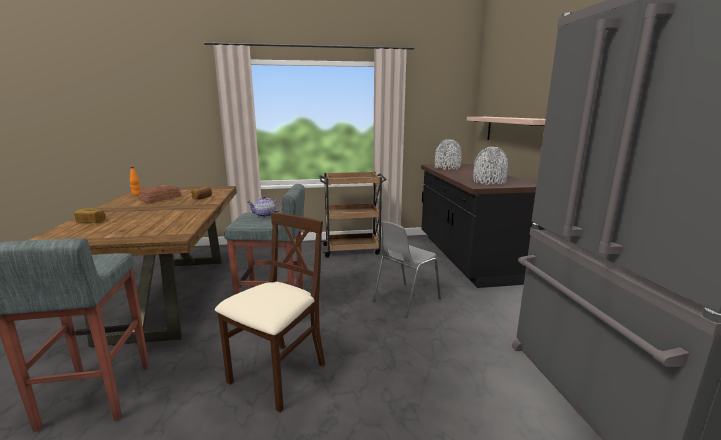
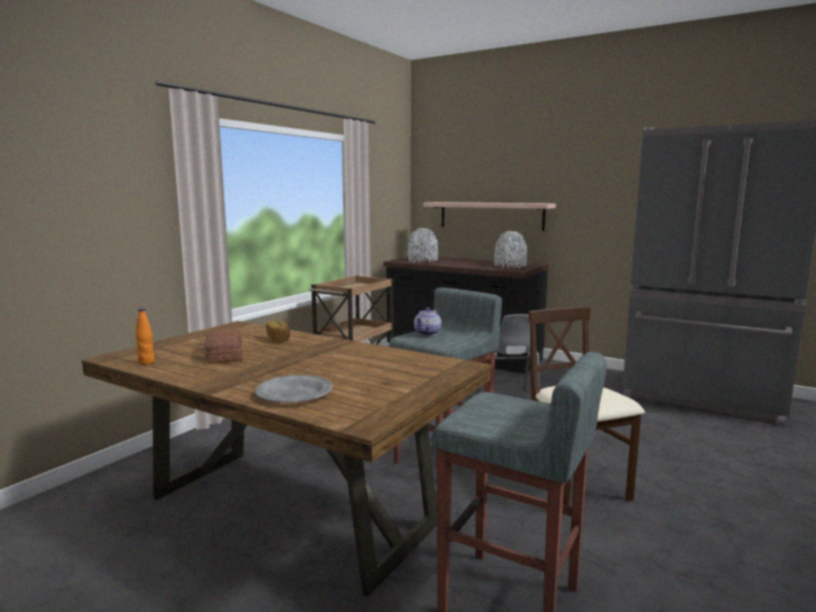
camera: 50 degrees left, 5 degrees down
(91, 222) = (295, 394): bread -> grey plate

